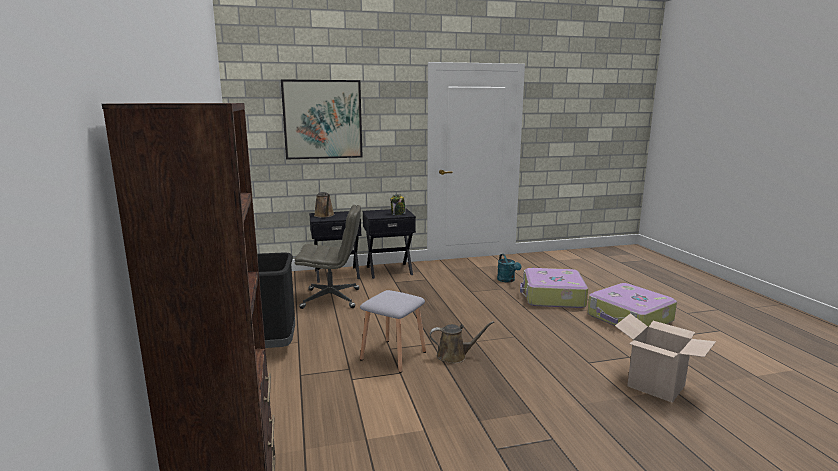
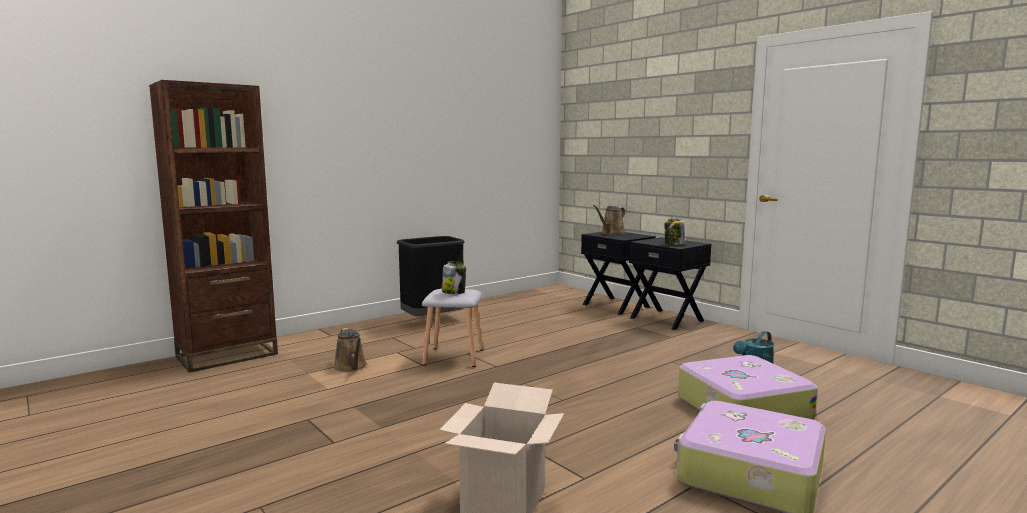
camera: 65 degrees right, 5 degrees down
(322, 119) = (633, 123): picture -> none
(332, 298) = (551, 316): grey office chair -> none
(396, 297) = (454, 292): none -> jar
(454, 356) = (477, 379): brown watering can -> brown watering can (351, 367)

